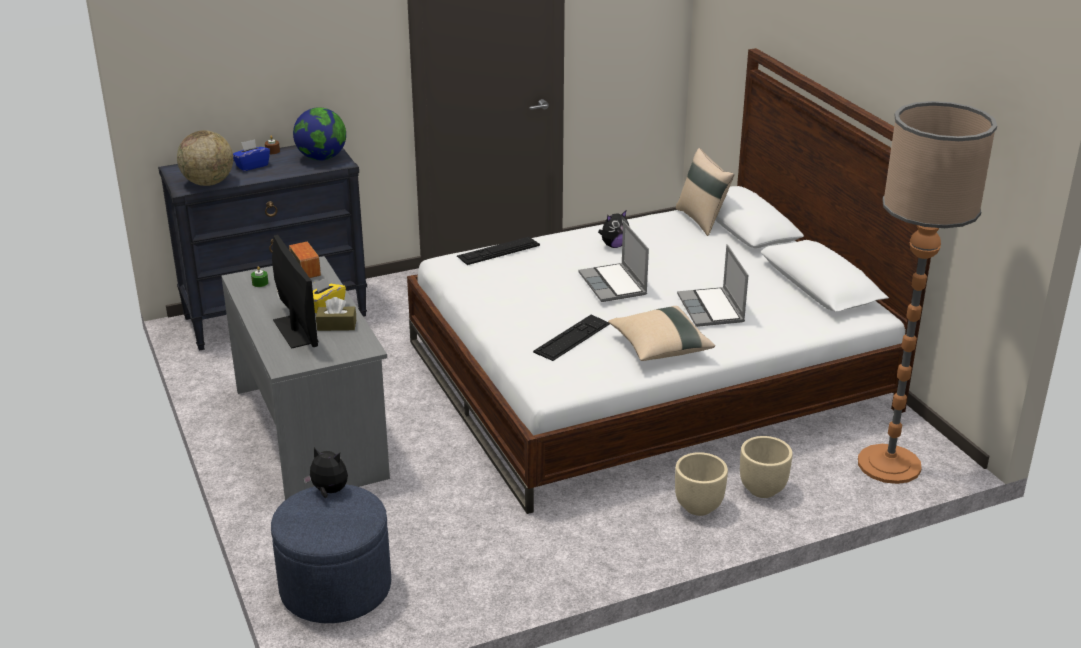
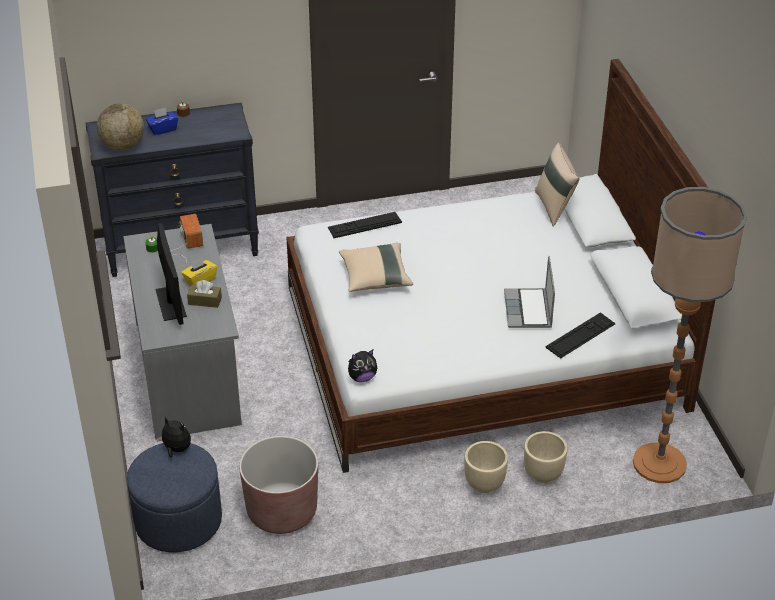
camera: 10 degrees right, 10 degrees up
(321, 158) = (223, 125): globe -> none
(464, 562) = (282, 511): none -> brown planter
(572, 338) = (401, 327): keyboard -> keyboard (580, 335)
(614, 245) = (467, 229): plush toy -> plush toy (362, 377)
(614, 285) = (452, 274): laptop -> none
(659, 348) = (471, 346): beige pillow -> beige pillow (375, 278)

